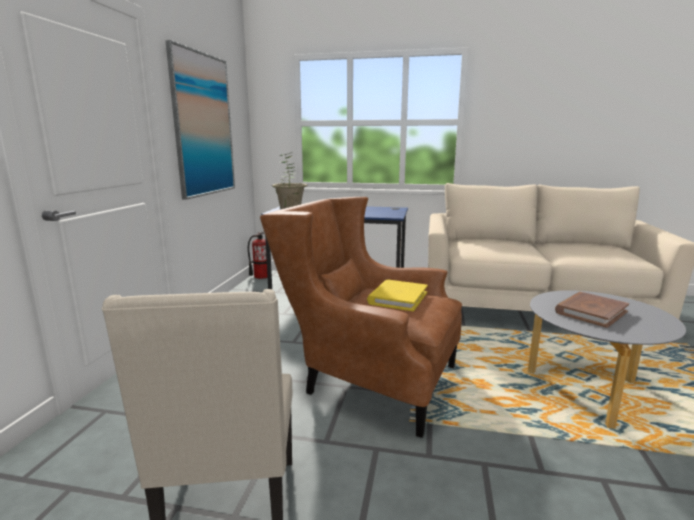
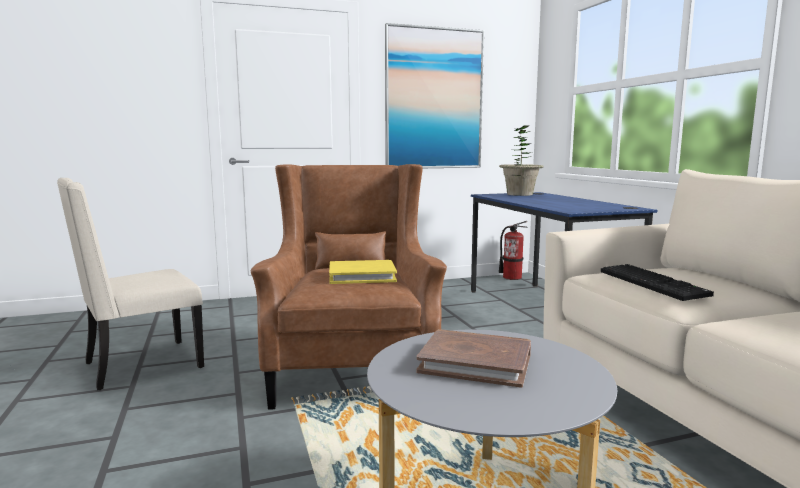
camera: 60 degrees right, 5 degrees down
(502, 250) = (654, 283): none -> keyboard

